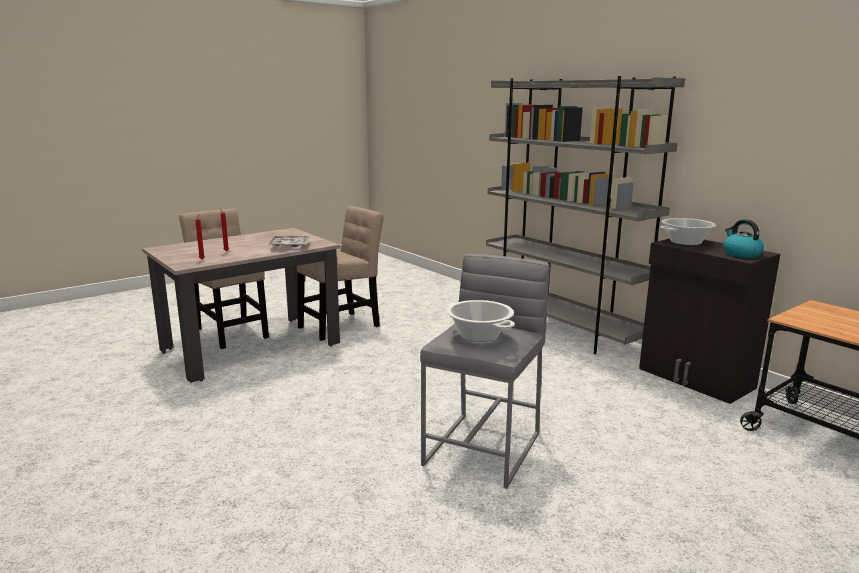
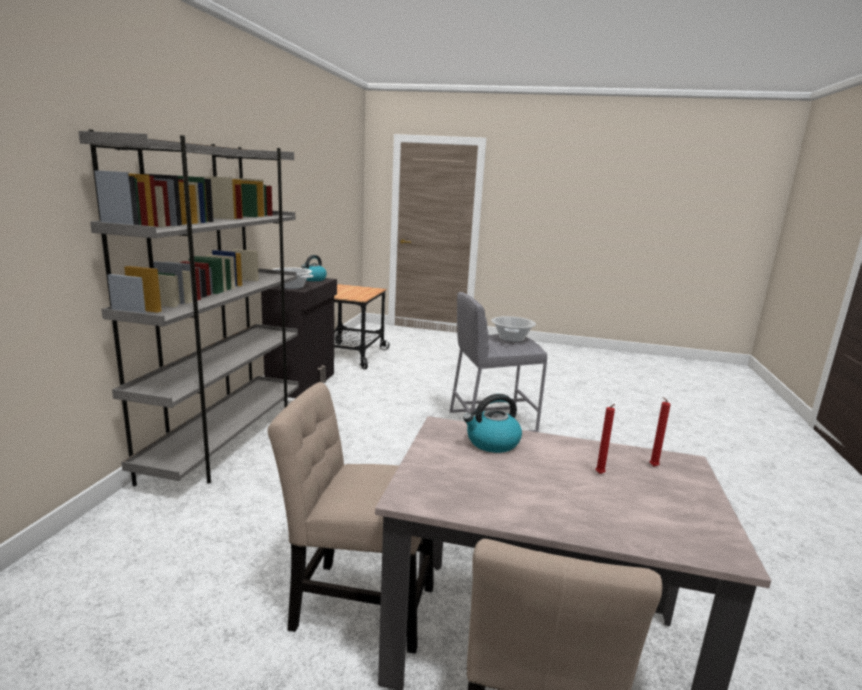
camera: 130 degrees left, 0 degrees up
(289, 245) = (492, 443): tray -> kettle

